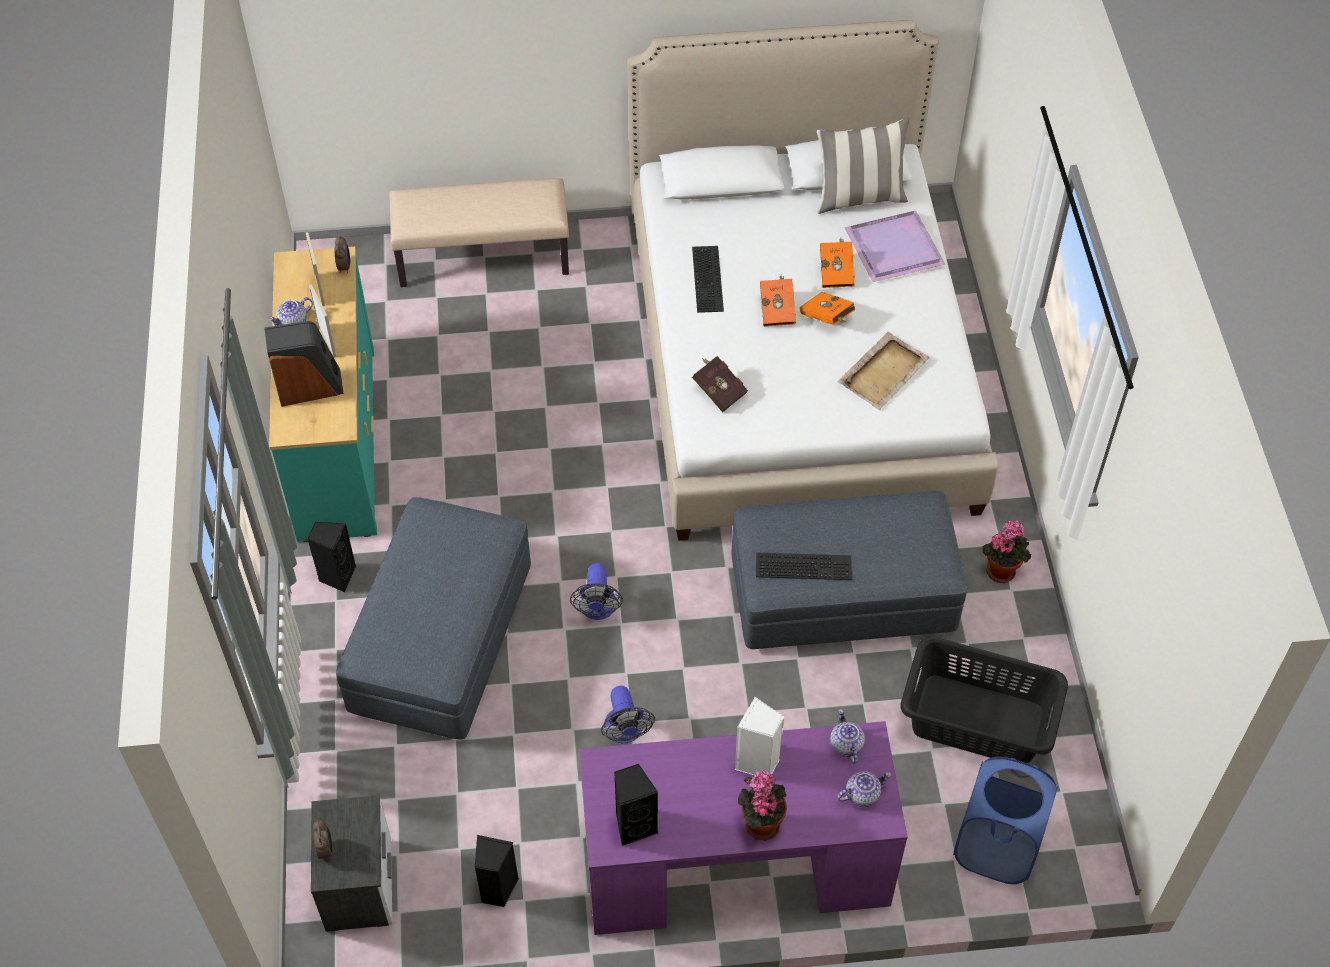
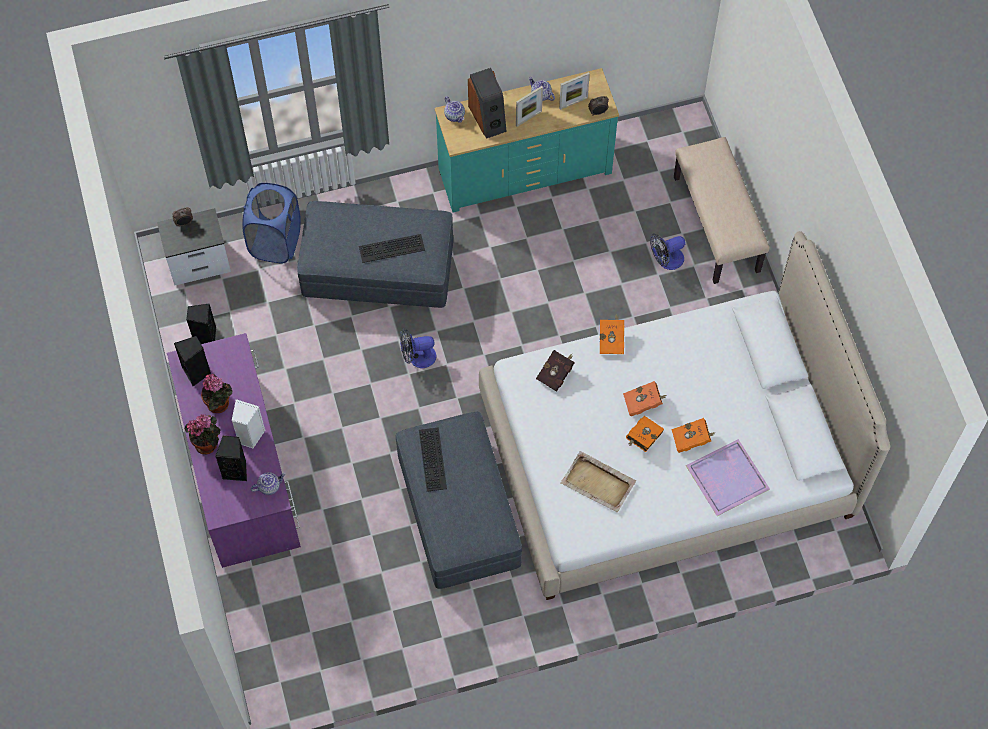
camera: 80 degrees right, 10 degrees up
(337, 576) = (416, 197): black speaker -> black speaker (236, 470)
(625, 732) = (325, 390): fan -> fan (666, 260)
(678, 327) = (611, 339): none -> orange book
(709, 279) = (663, 353): keyboard -> keyboard (391, 249)
(859, 197) = (776, 447): pillow -> none
(862, 794) = (235, 500): teapot -> teapot (455, 115)
(977, 721) = (368, 611): black laundry basket -> none
(995, 847) = (272, 630): blue laundry basket -> blue laundry basket (275, 242)
(1001, 569) = (500, 618): potted plant -> potted plant (220, 404)

